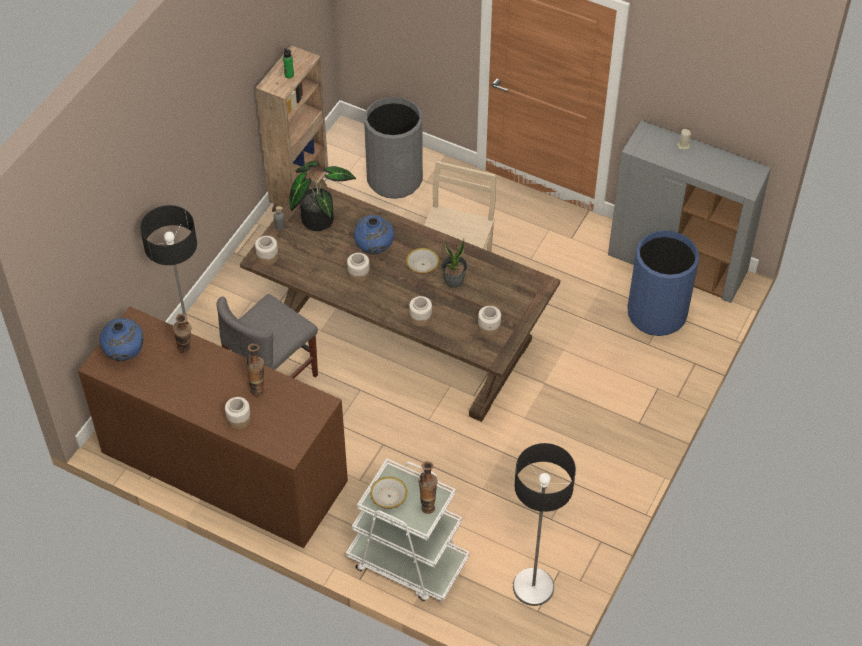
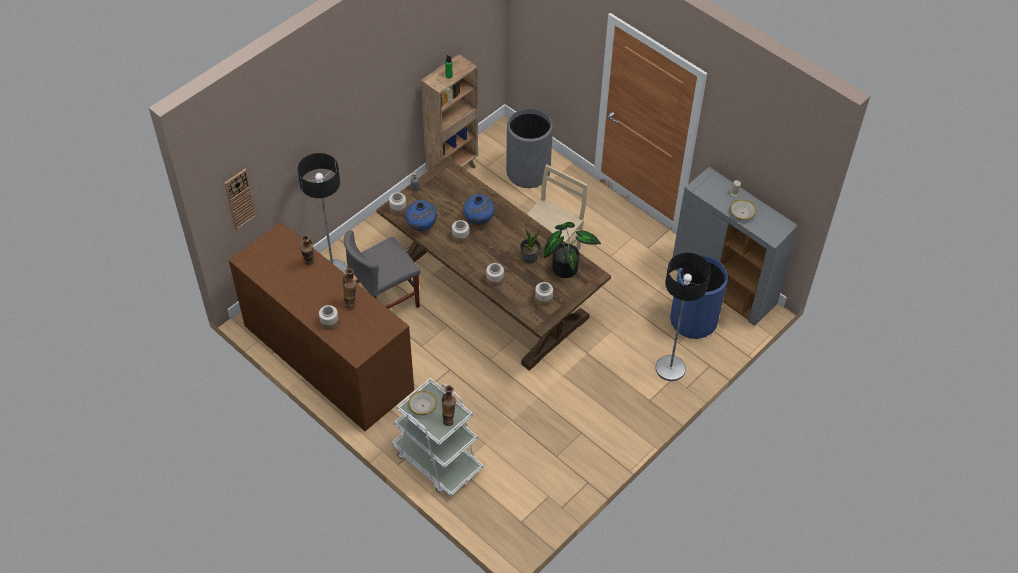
camera: 15 degrees right, 0 degrees up
(77, 288) = (240, 199): none -> wall clock
(125, 353) = (266, 255): blue vase -> blue vase (422, 226)
(318, 216) = (446, 187): potted plant -> potted plant (566, 266)
(422, 264) = (510, 240): bowl -> bowl (742, 213)
(533, 587) = (524, 503): floor lamp -> floor lamp (670, 369)

